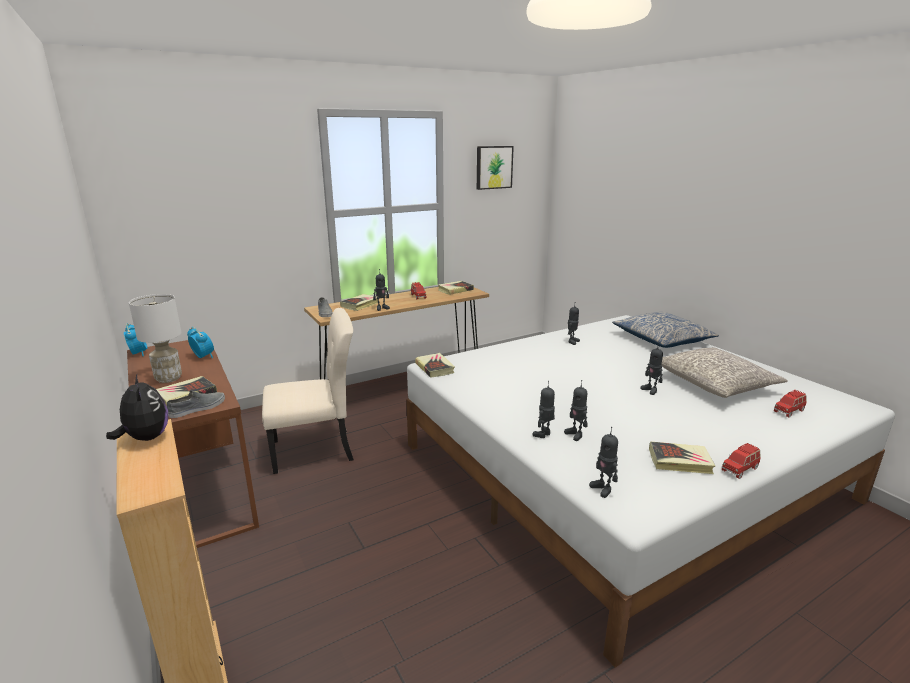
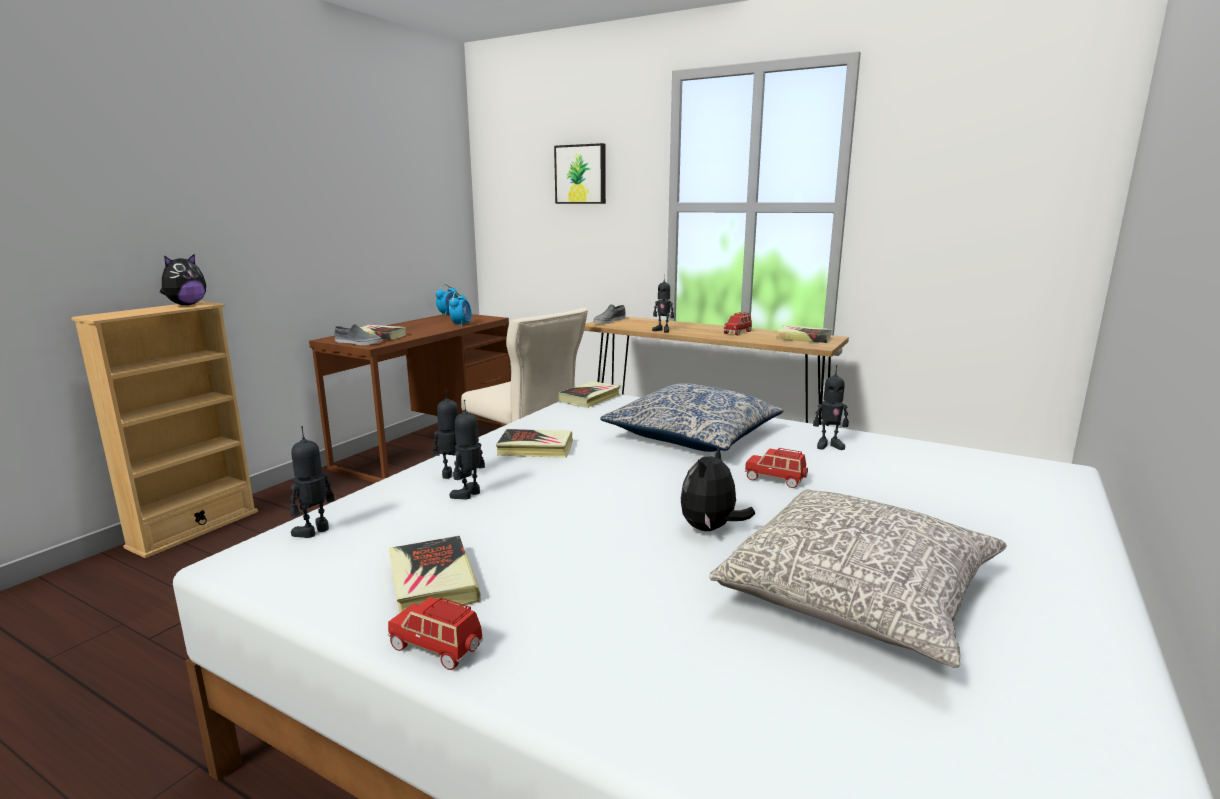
camera: 60 degrees right, 5 degrees down
(168, 378) = (407, 328): white table lamp -> none
(360, 305) = (658, 324): book -> book (535, 449)
(493, 167) = (962, 143): picture -> picture (581, 174)
(650, 390) = (710, 529): toy robot -> plush toy
(662, 339) = (1021, 513): pillow -> pillow (693, 435)
(789, 411) = (839, 720): red toy car -> red toy car (775, 480)

